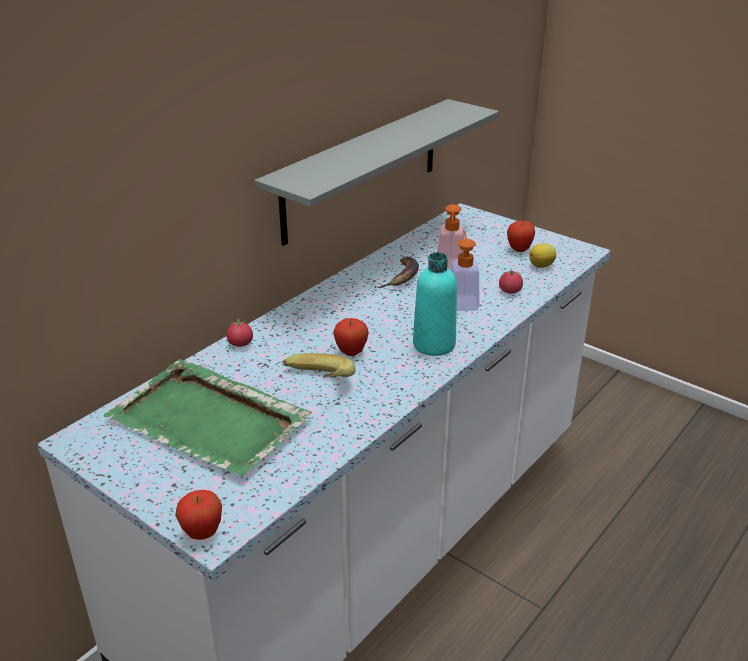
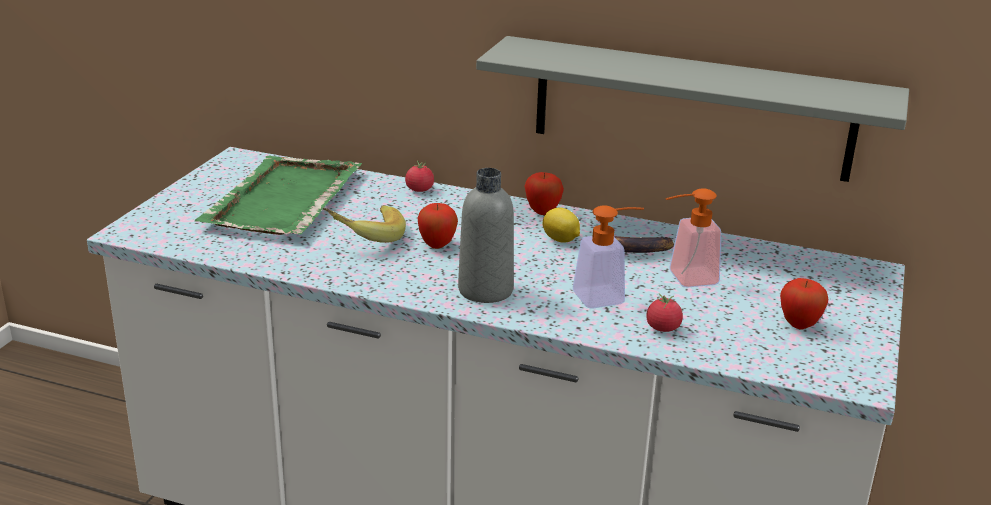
camera: 70 degrees right, 5 degrees down
(202, 533) = (128, 227): apple -> apple (542, 212)
(434, 344) = (485, 290): turquoise bottle -> grey bottle
(542, 266) = (766, 348): lemon -> lemon (561, 240)

